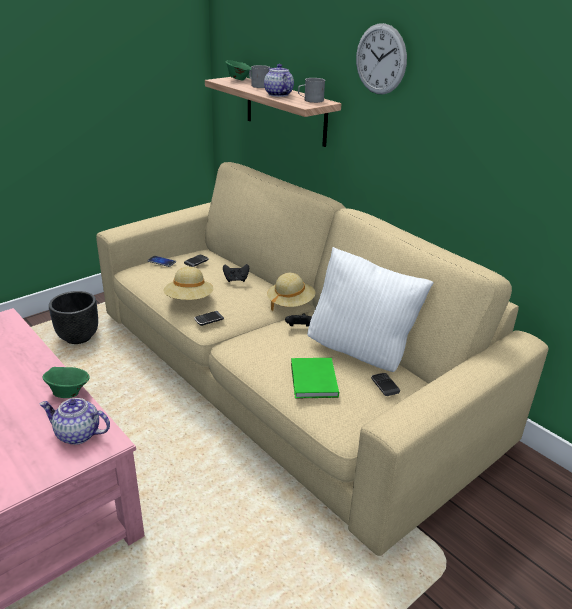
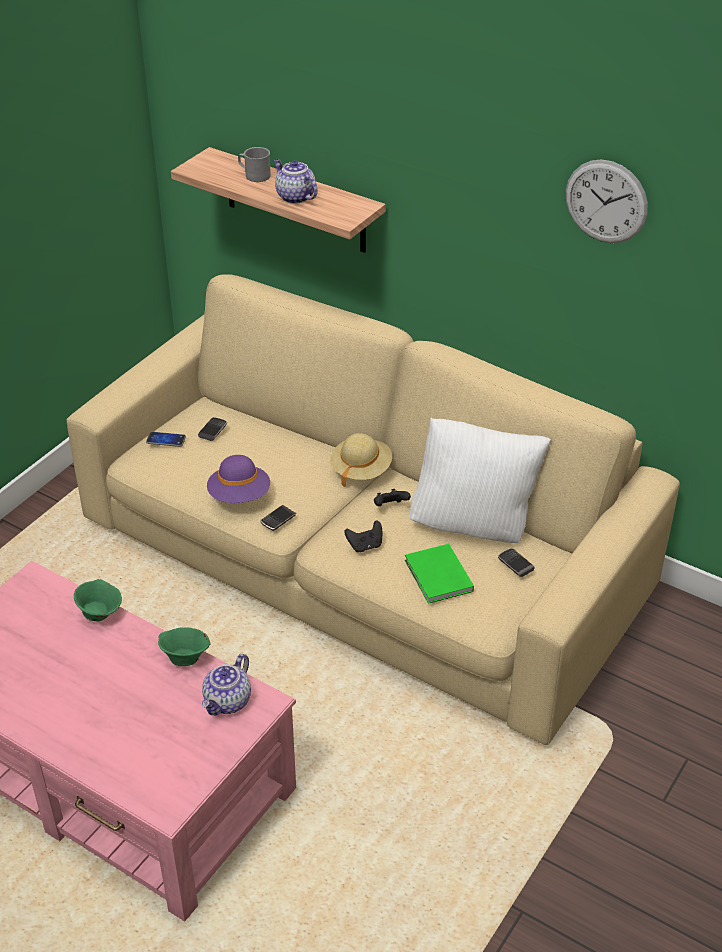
camera: 15 degrees left, 10 degrees up
(77, 434) = (228, 701): teapot -> teapot turned 60 degrees counterclockwise
(78, 338) = (63, 563): black planter -> none
(189, 300) = (239, 496): beige hat -> purple hat
(236, 280) = (280, 449): black game controller -> black game controller (365, 546)
(239, 79) = (218, 161): green bowl -> green bowl (100, 613)
(310, 100) = (345, 206): grey mug -> none
(380, 59) = (439, 162): wall clock -> wall clock (606, 201)

